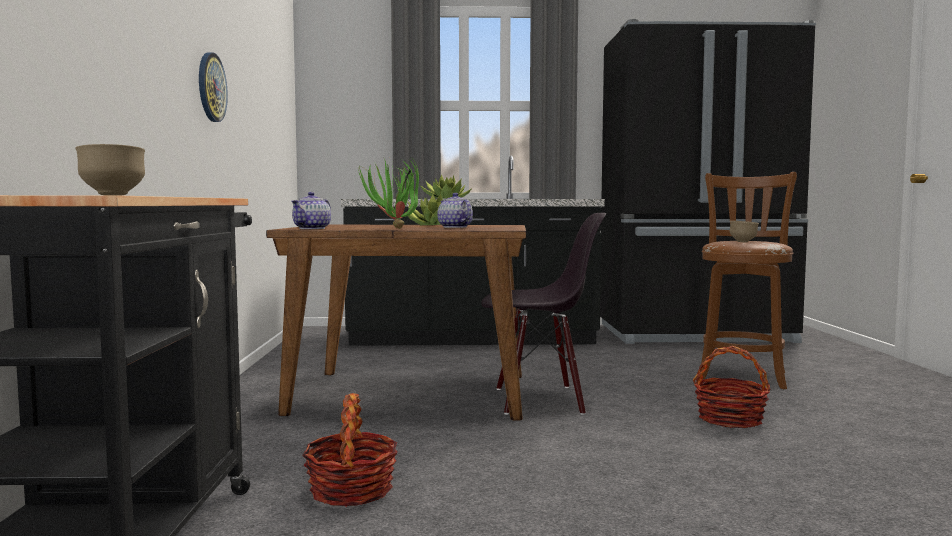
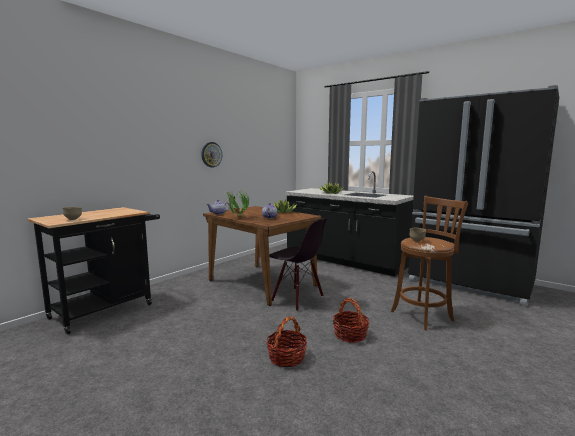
camera: 40 degrees right, 5 degrees up
(351, 490) = (170, 314): basket -> basket (286, 357)

